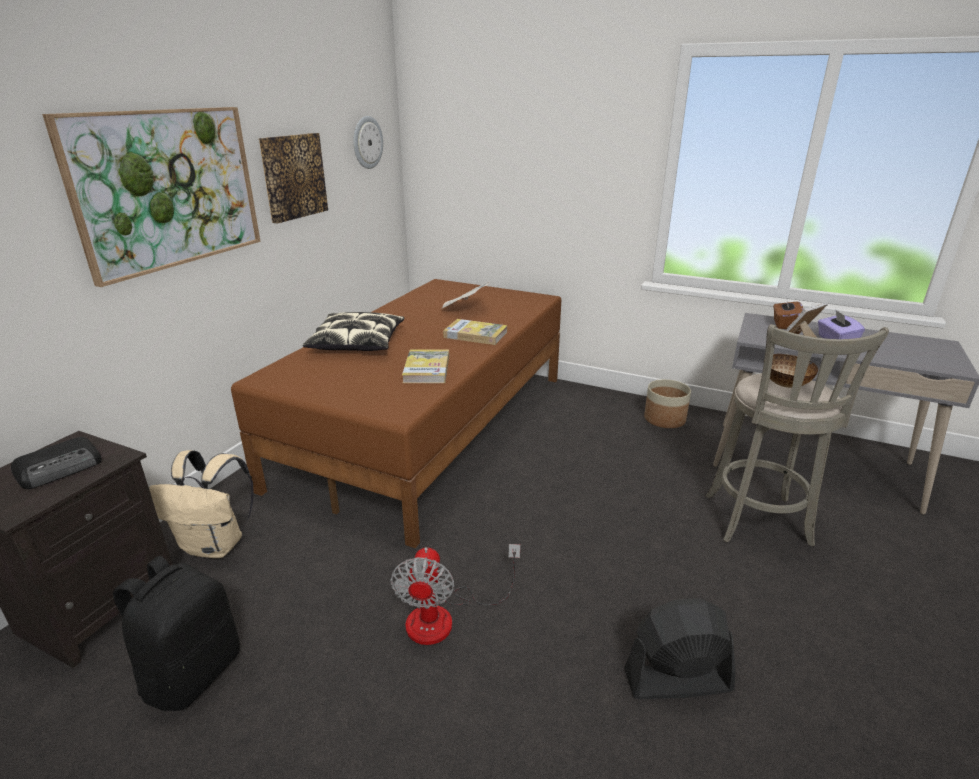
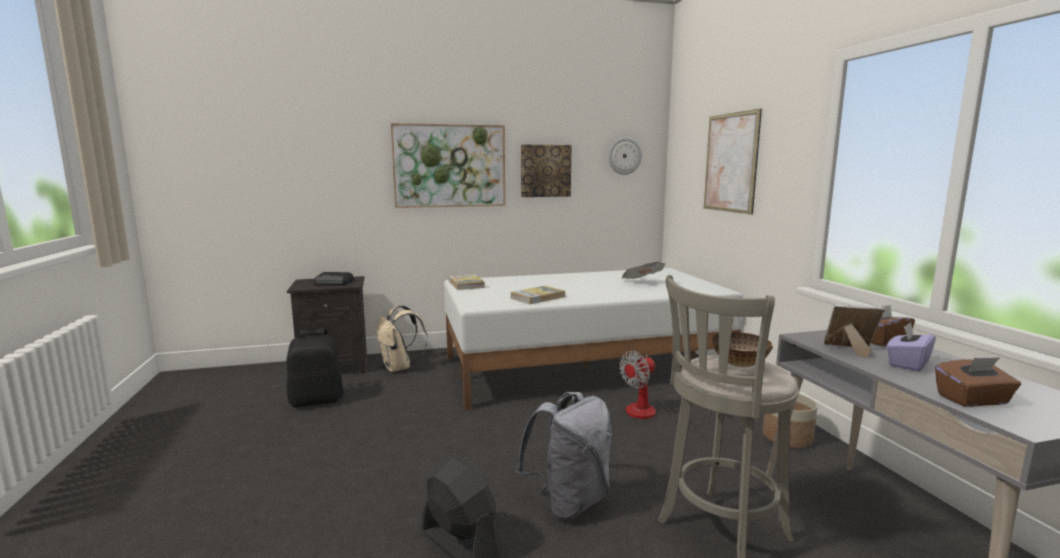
camera: 50 degrees right, 15 degrees down
(357, 343) = (536, 281): pillow -> none
(431, 427) = (585, 368): brown bed -> white bed
(445, 617) = (419, 441): fan -> fan (652, 413)
(475, 335) = (611, 293): book -> book (466, 284)
(527, 153) = (730, 162): none -> picture
(661, 572) = (569, 502): none -> grey backpack
(911, 359) = (973, 400): none -> brown tissue box

